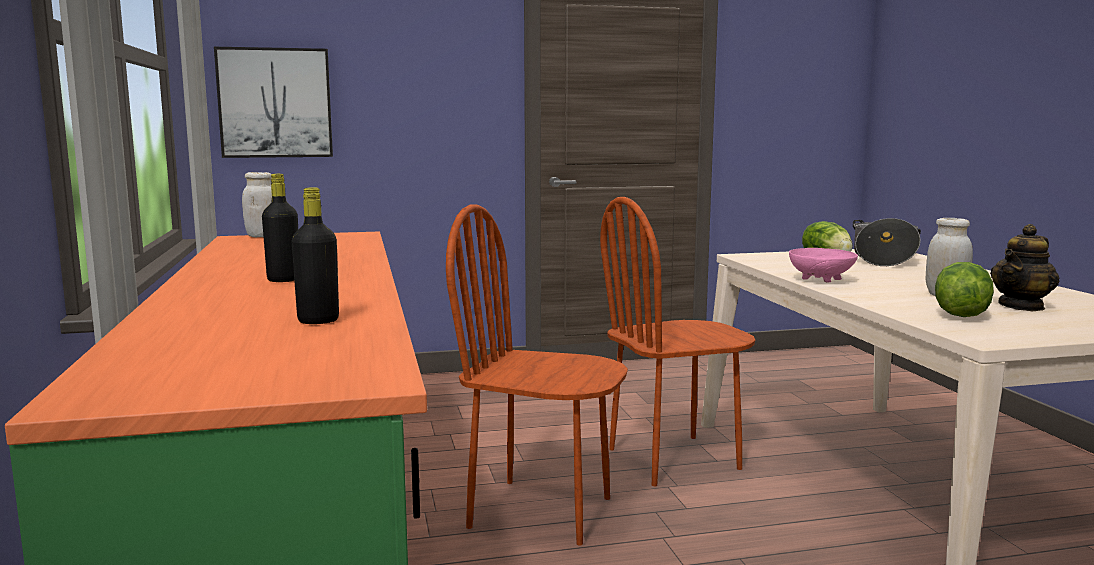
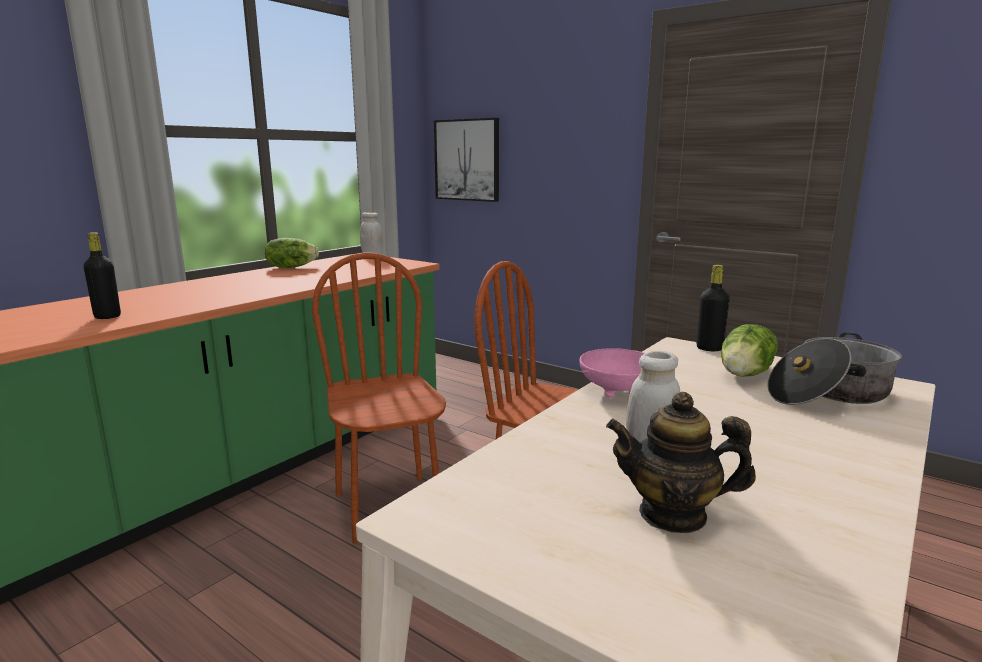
camera: 50 degrees right, 5 degrees up
(283, 280) = (228, 288): black bottle -> black bottle (709, 348)
(959, 314) = (547, 483): lettuce -> lettuce (291, 267)

